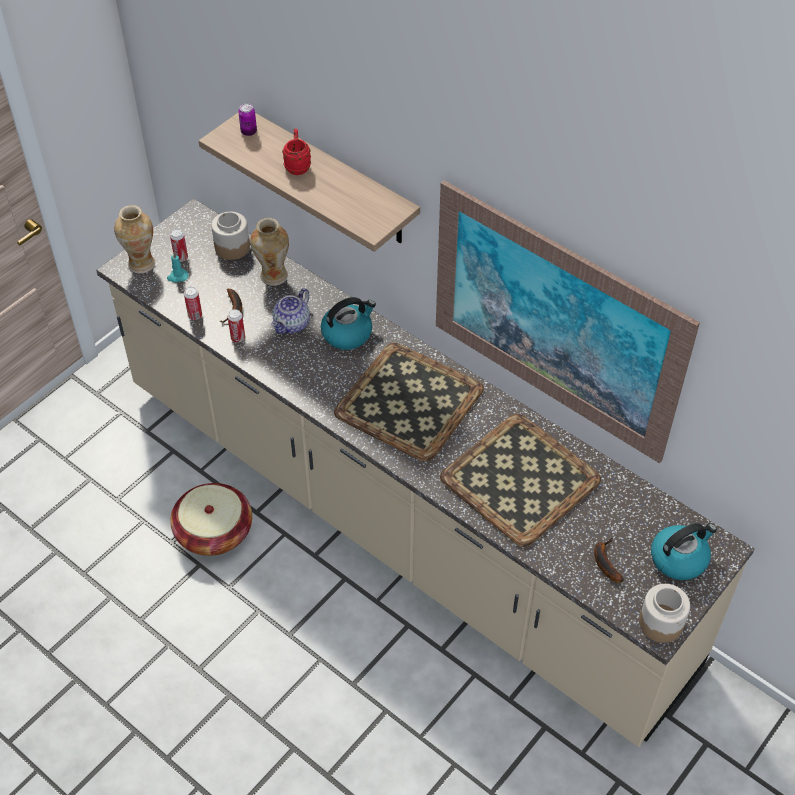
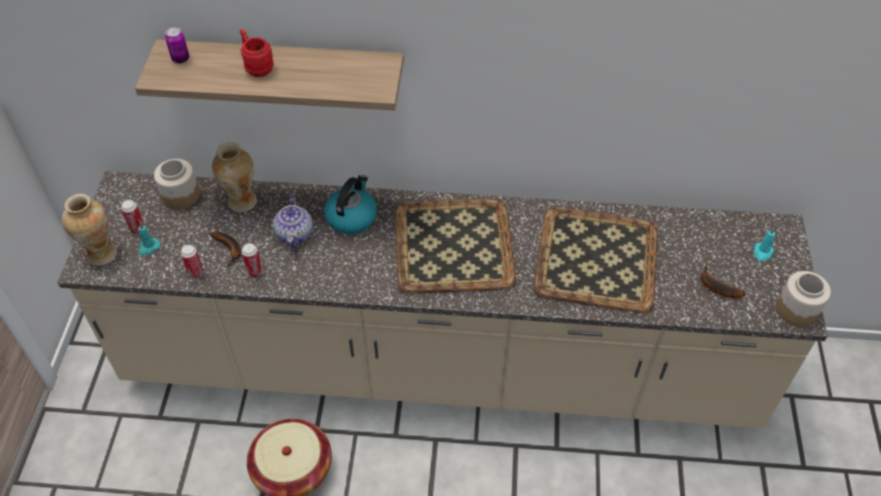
camera: 35 degrees left, 0 degrees up
(555, 322) = (575, 102): picture -> none
(679, 558) = (762, 253): kettle -> turquoise candle

